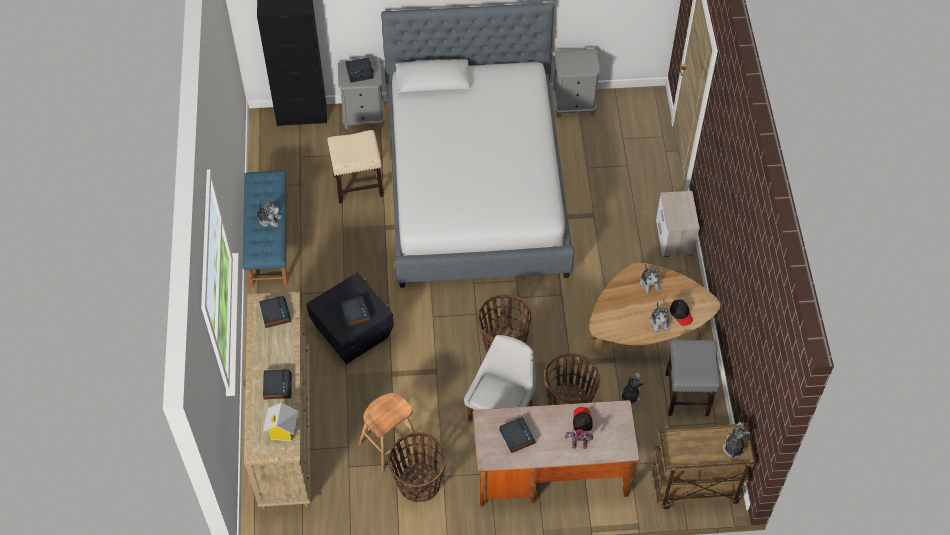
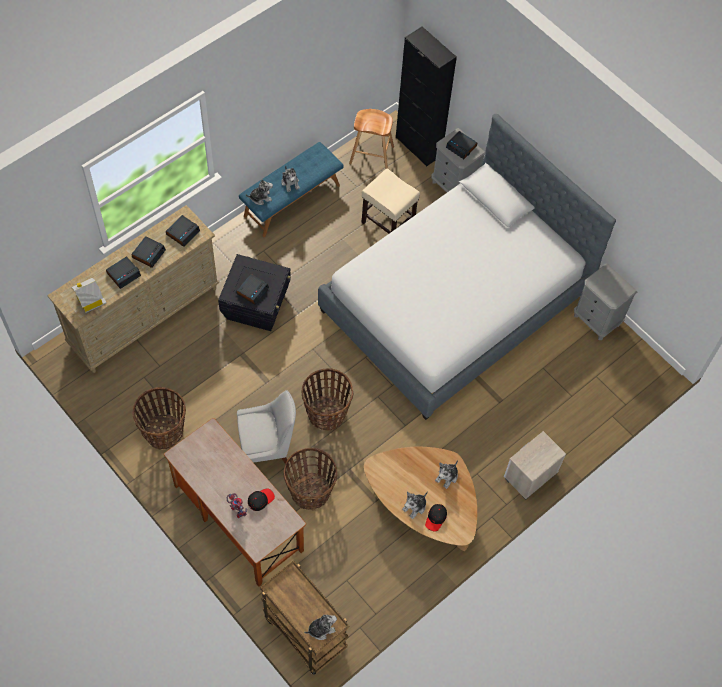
camera: 50 degrees right, 5 degrees up
(389, 443) = (182, 391): brown stool -> brown stool (371, 155)
(517, 436) = (212, 462): alarm clock -> alarm clock (148, 253)
(630, 395) = (351, 533): plush toy -> plush toy (260, 197)
(687, 395) = (385, 576): grey stool -> none

